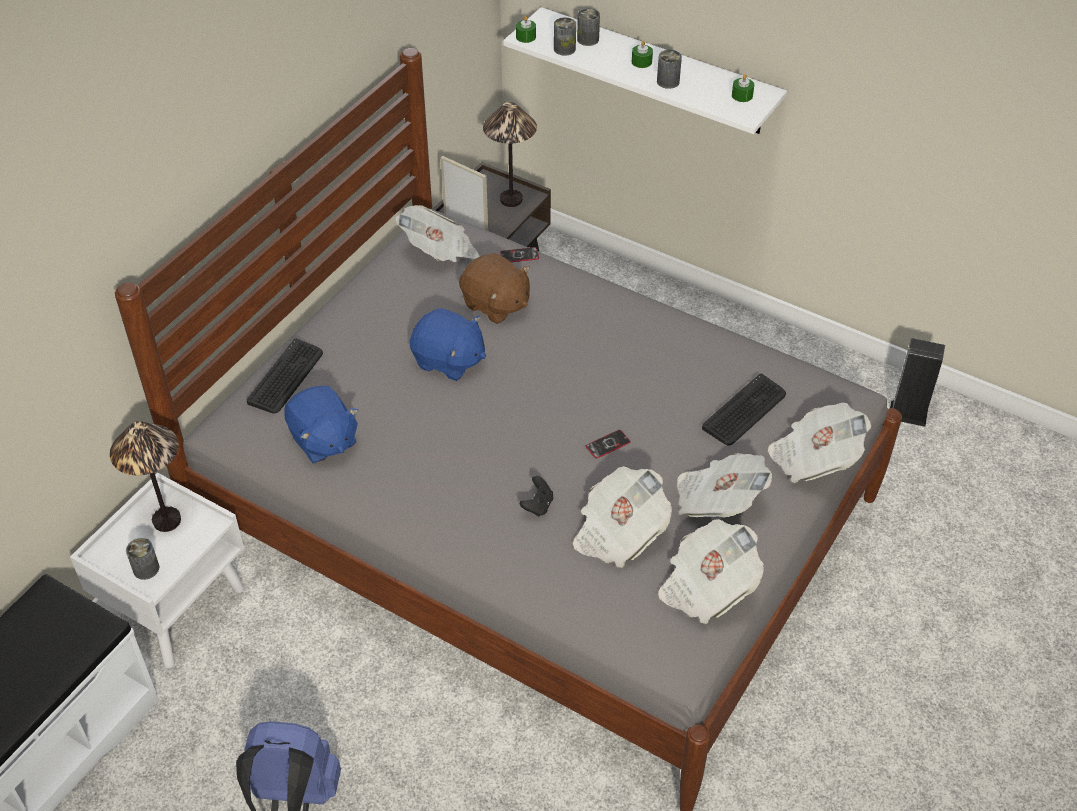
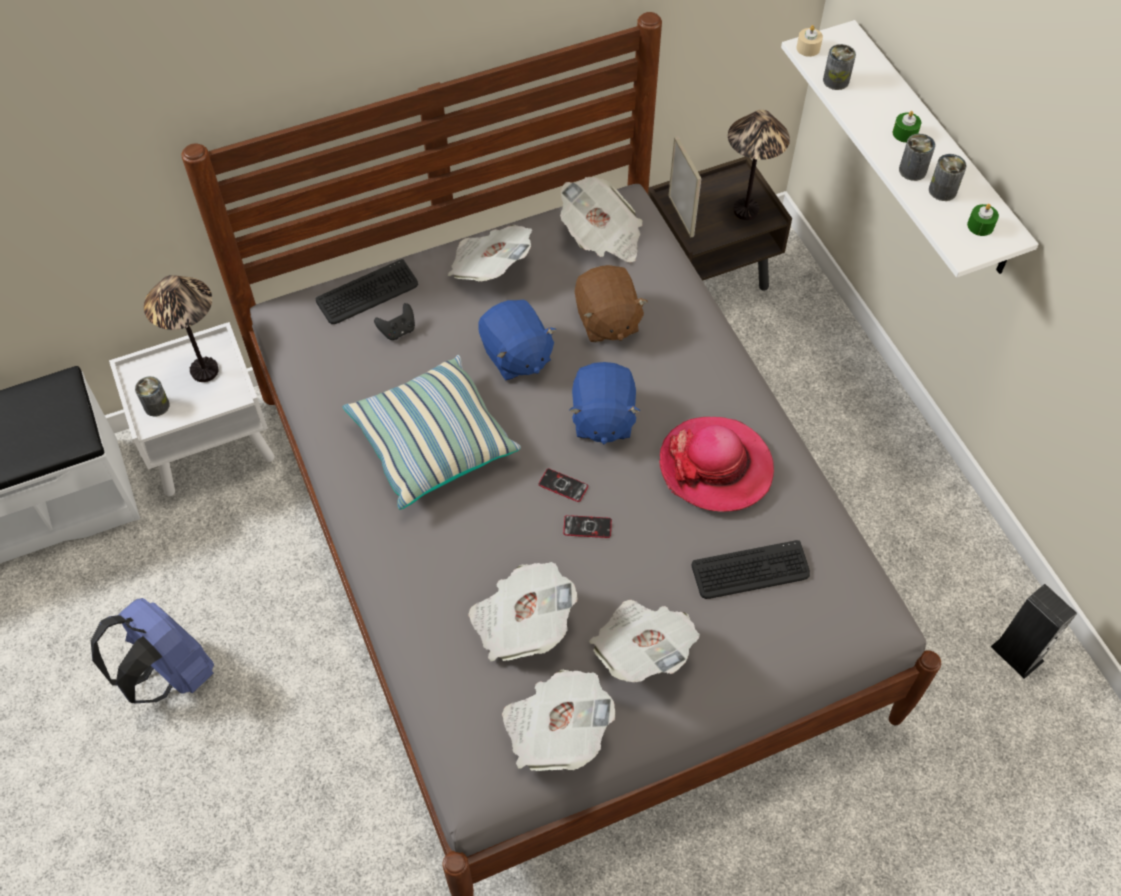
camera: 35 degrees right, 10 degrees up
(323, 441) = (347, 374): blue plush toy -> blue plush toy (602, 418)
(438, 451) = (432, 442): none -> pillow
(519, 256) = (673, 280): phone -> phone (563, 485)
(526, 37) = (808, 48): green candle -> beige candle
(538, 505) = (472, 550): black game controller -> black game controller (398, 331)
(588, 39) = (870, 80): can -> can (942, 190)
(661, 359) = (715, 467): none -> hat
(814, 458) = (778, 664): newspaper -> newspaper (490, 267)

